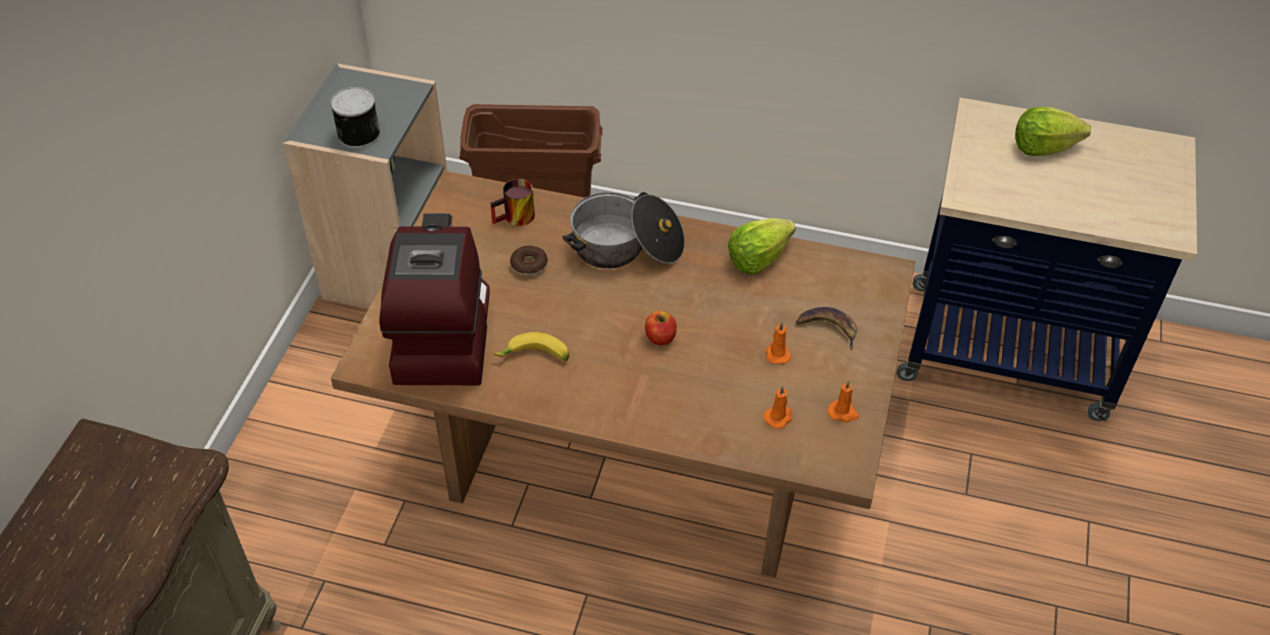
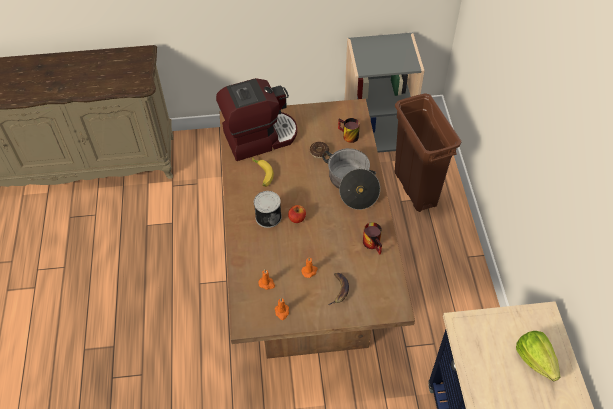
camera: 70 degrees right, 5 degrees up
(357, 134) = (368, 59): can -> can (268, 216)
(758, 258) = (374, 243): lettuce -> mug

